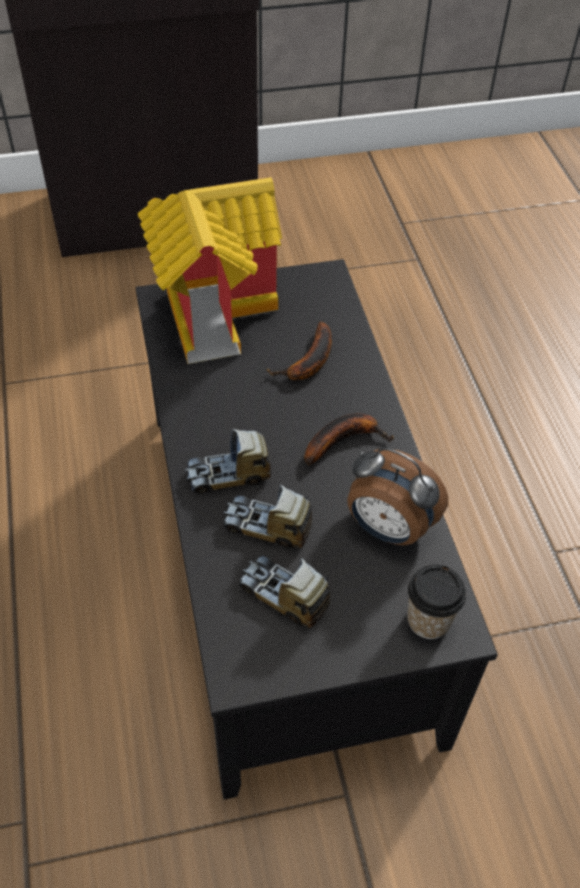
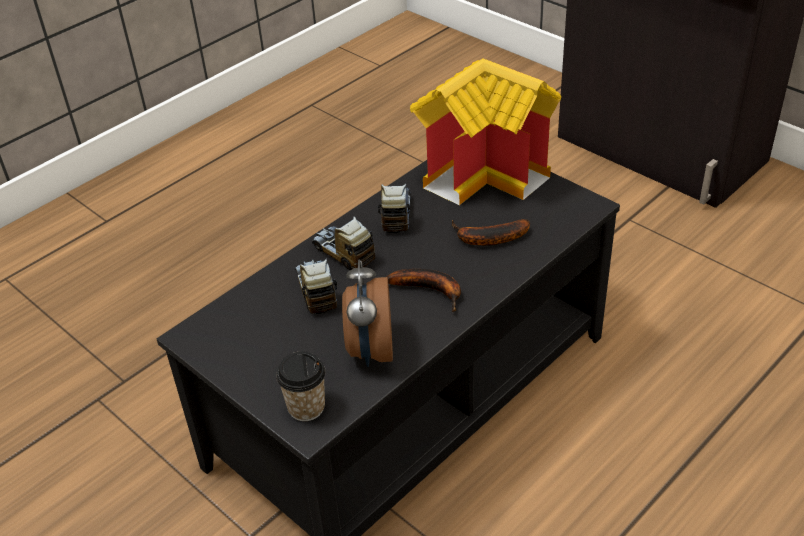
camera: 60 degrees right, 10 degrees down
(283, 597) = (266, 327): toy truck -> toy truck (395, 215)

